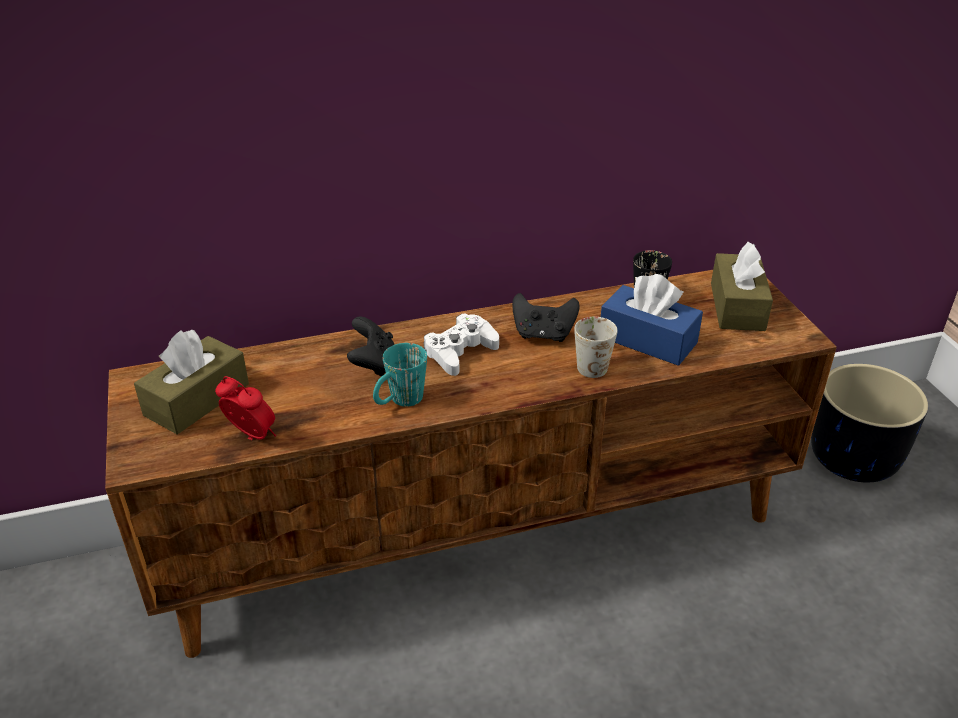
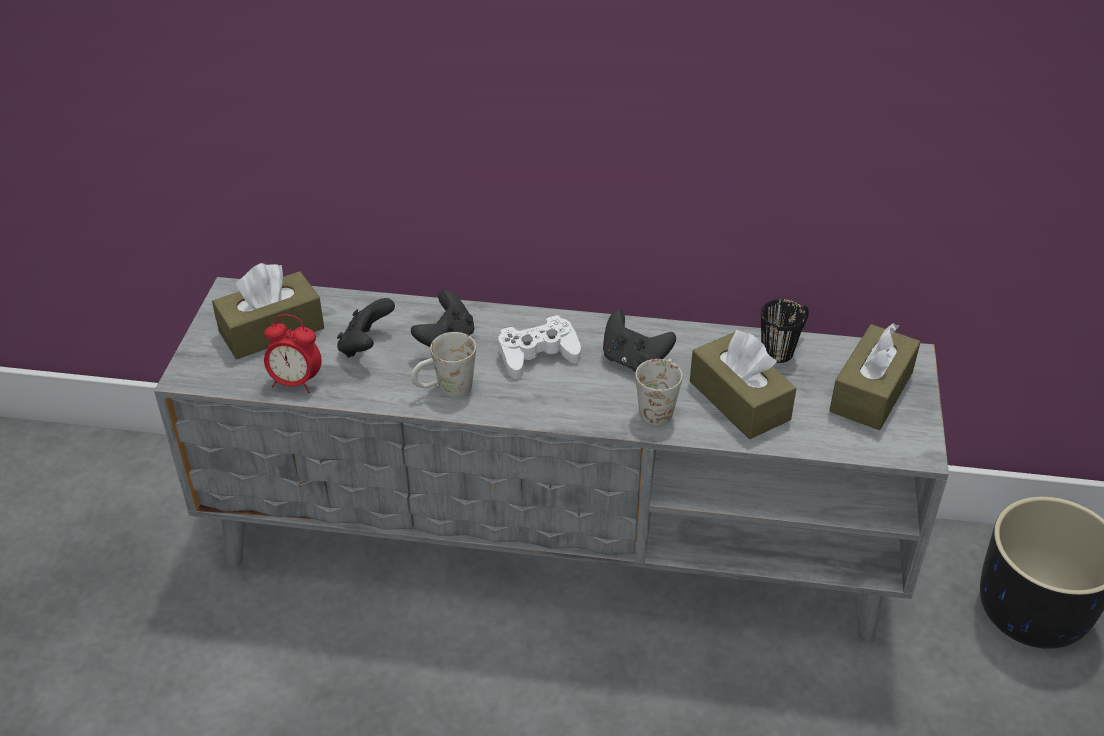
camera: 25 degrees right, 5 degrees up
(252, 437) = (295, 382): alarm clock -> alarm clock turned 135 degrees clockwise
(299, 387) = (366, 346): none -> black game controller
(399, 402) = (445, 390): turquoise mug -> white mug
(480, 533) = (555, 546): brown tv stand -> grey tv stand
(647, 340) = (739, 400): blue tissue box -> brown tissue box

